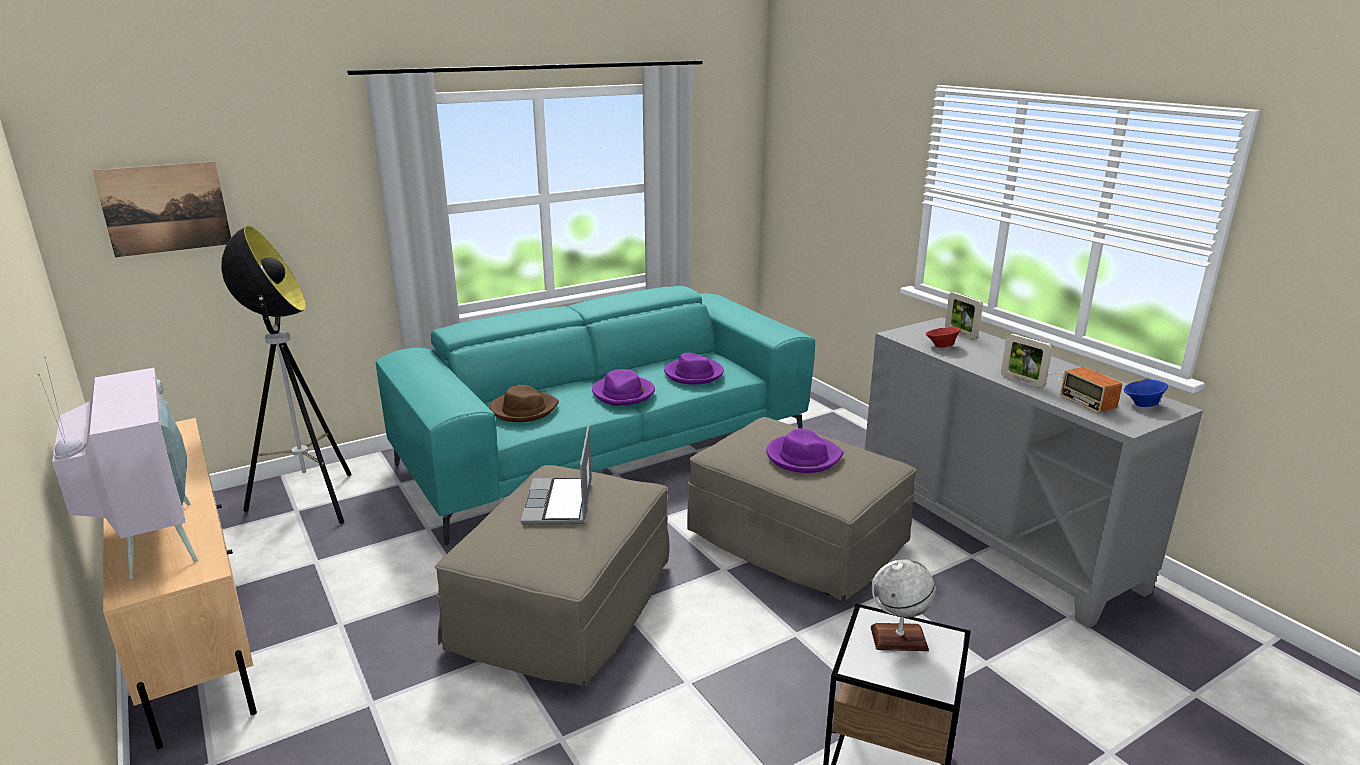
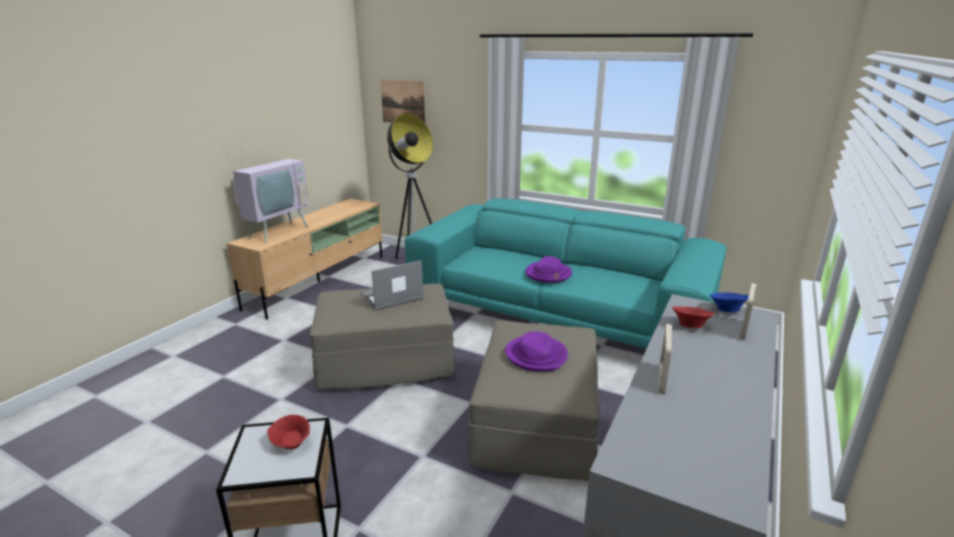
camera: 60 degrees right, 0 degrees up
(523, 409) = (488, 257): brown hat -> none
(693, 374) = (611, 285): purple hat -> none
(898, 638) = (292, 444): globe -> red bowl
(1079, 391) = (686, 419): radio -> none
(1142, 404) = (707, 472): blue bowl -> blue bowl (726, 310)

